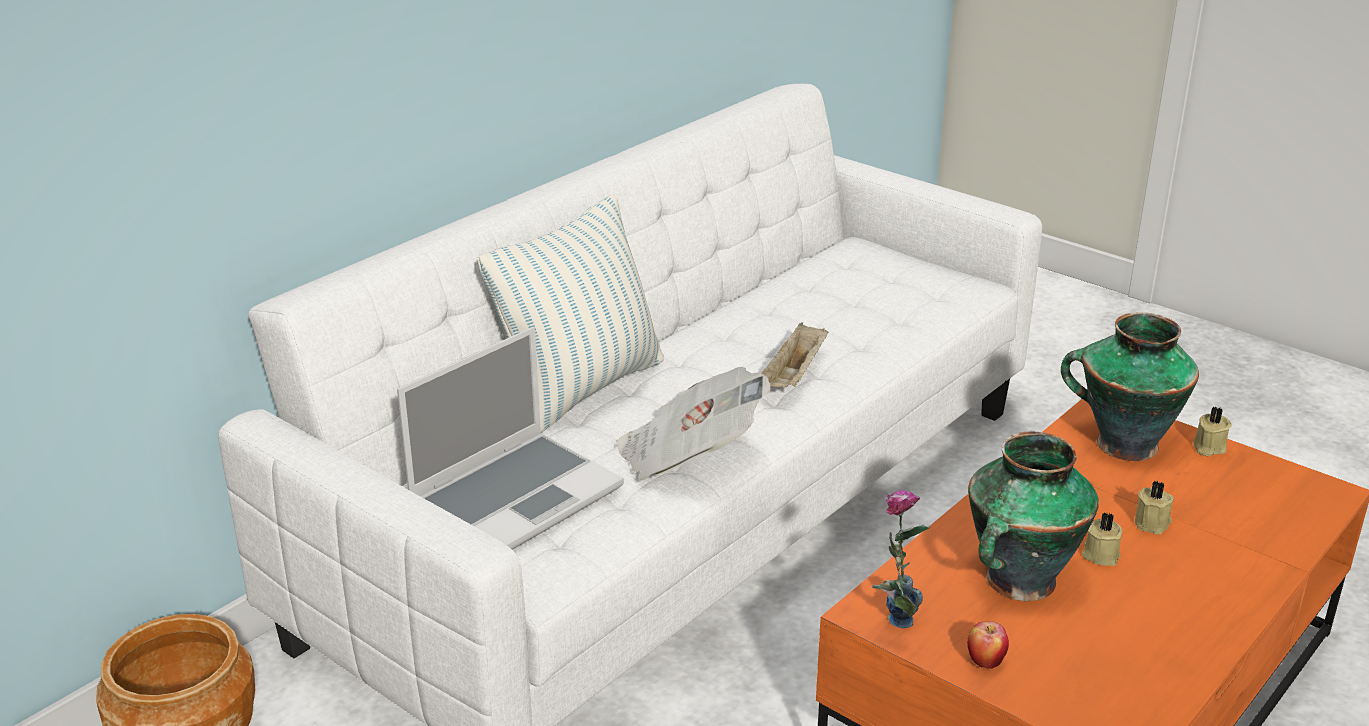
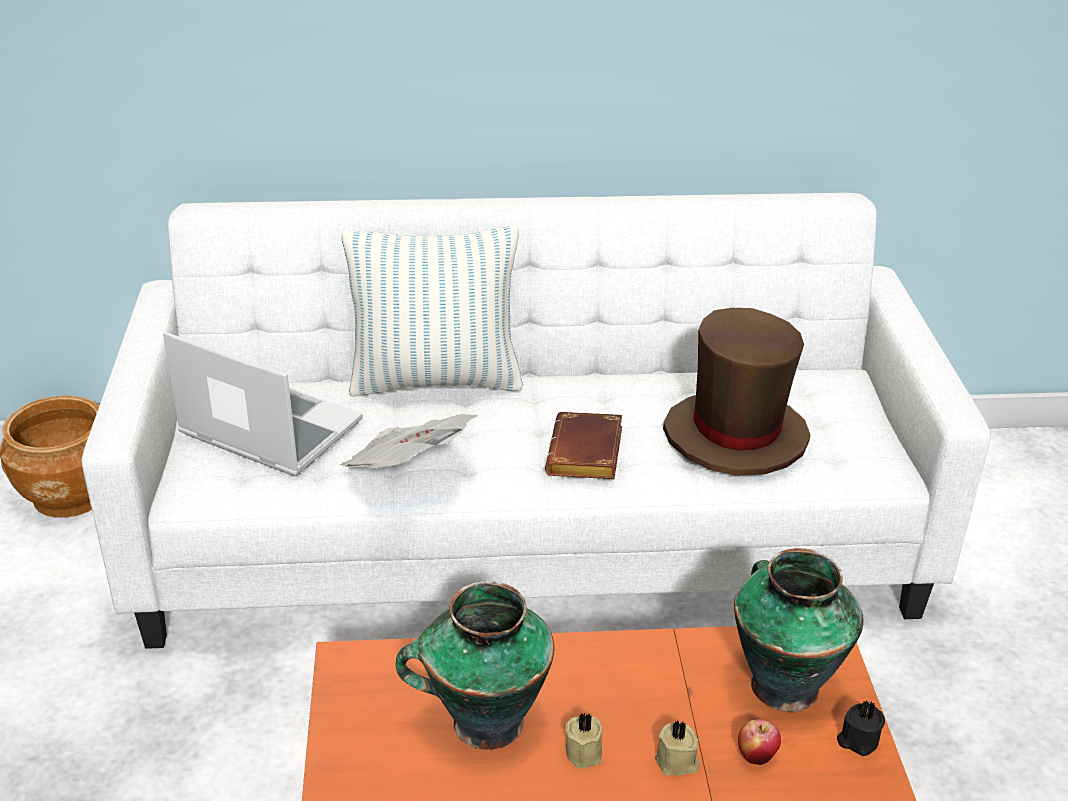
camera: 45 degrees right, 5 degrees up
(517, 496) = (267, 429): laptop -> laptop turned 150 degrees counterclockwise
(794, 376) = (587, 455): beige tray -> brown book
(862, 313) = (735, 437): none -> brown hat
(893, 630) = (338, 687): vase -> none
(985, 661) = (353, 757): apple -> apple (756, 756)
(1208, 447) = (857, 740): beige candle -> black candle

